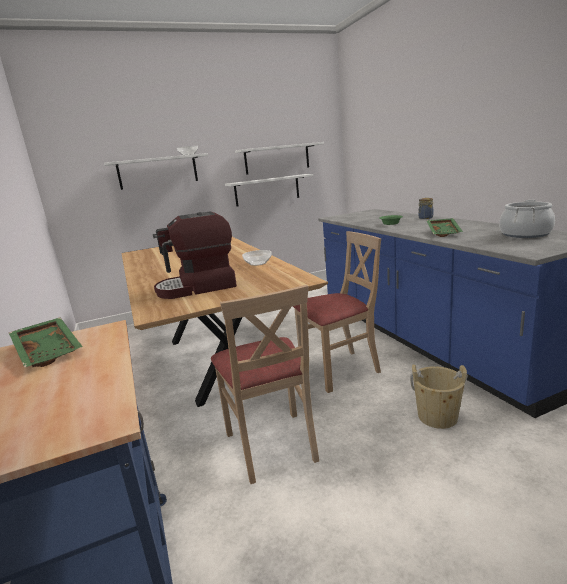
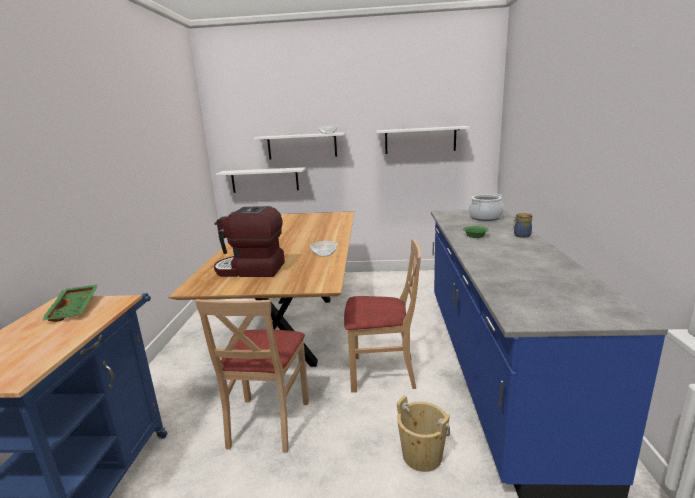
camera: 25 degrees right, 0 degrees up
(267, 190) = (405, 170): white shelf -> white shelf (265, 180)
(444, 232) = (498, 263): green tray -> none
(524, 234) = (570, 290): cooking pot -> cooking pot (485, 217)

